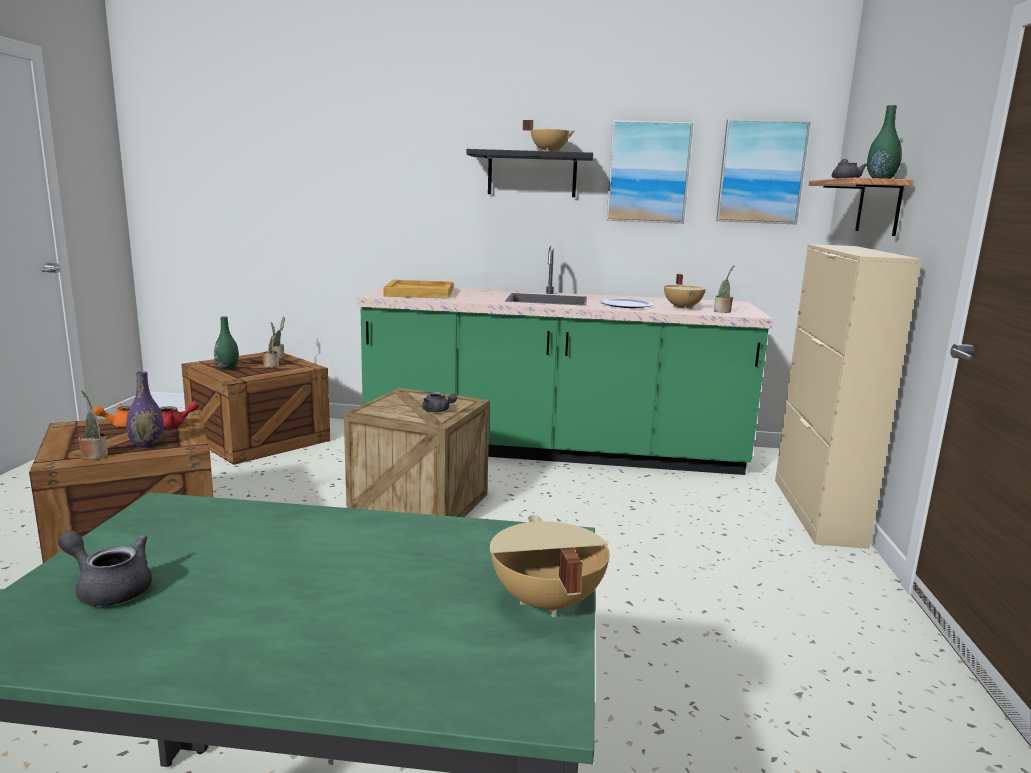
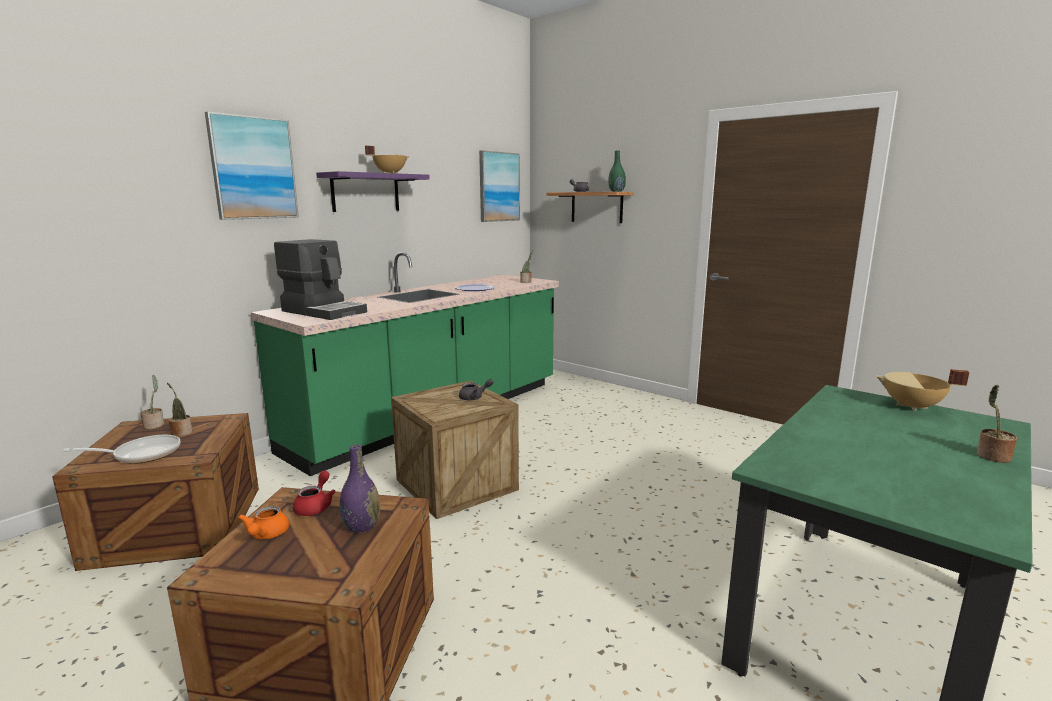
camera: 55 degrees left, 0 degrees up
(94, 455) = (356, 560): potted plant -> potted plant (991, 456)
(109, 588) = (906, 492): grey teapot -> none
(227, 368) = (142, 454): green vase -> frying pan
(420, 293) = (324, 311): beige tray -> coffee machine
(532, 174) = (365, 192): black shelf -> purple shelf
(648, 172) = (441, 188): picture -> picture (253, 168)
(683, 308) = (503, 284): beige cooking pot -> none
(817, 511) = (604, 387): beige cabinet -> none

